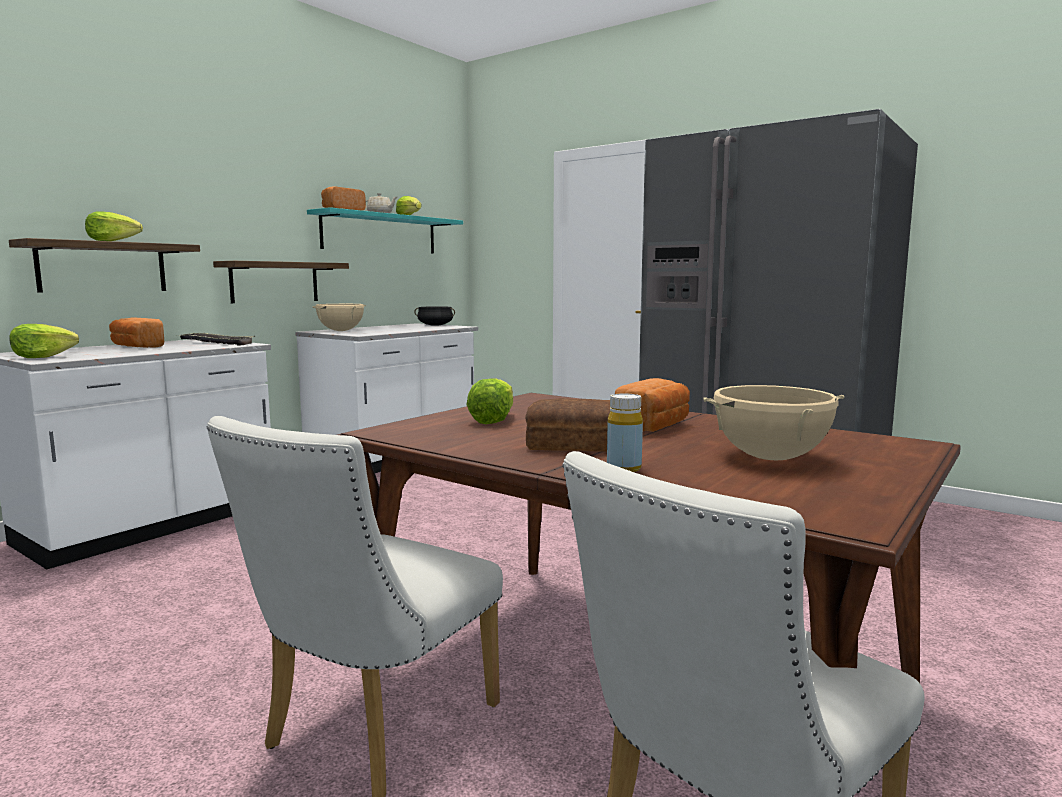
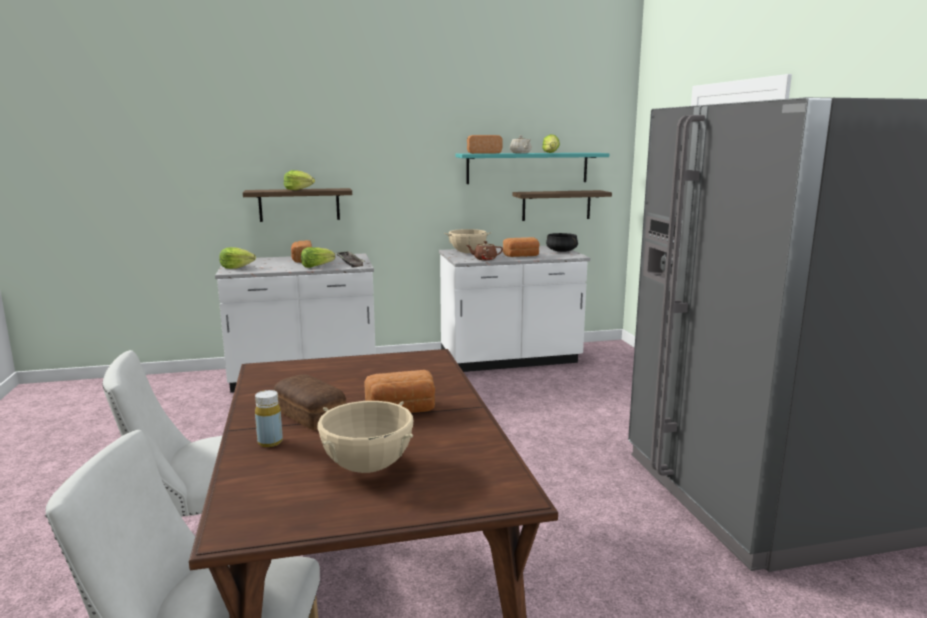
camera: 40 degrees right, 5 degrees up
(275, 282) = (424, 211): shelf -> shelf (556, 205)
(379, 332) = (484, 259): none -> brown teapot
(411, 329) = (522, 256): none -> bread
(493, 420) = (338, 374): lettuce -> lettuce (316, 266)

